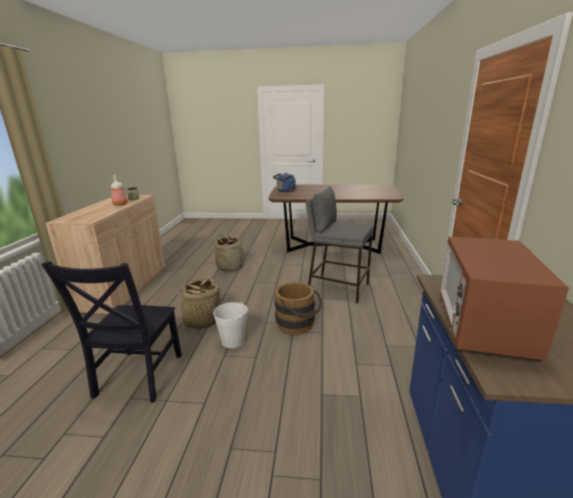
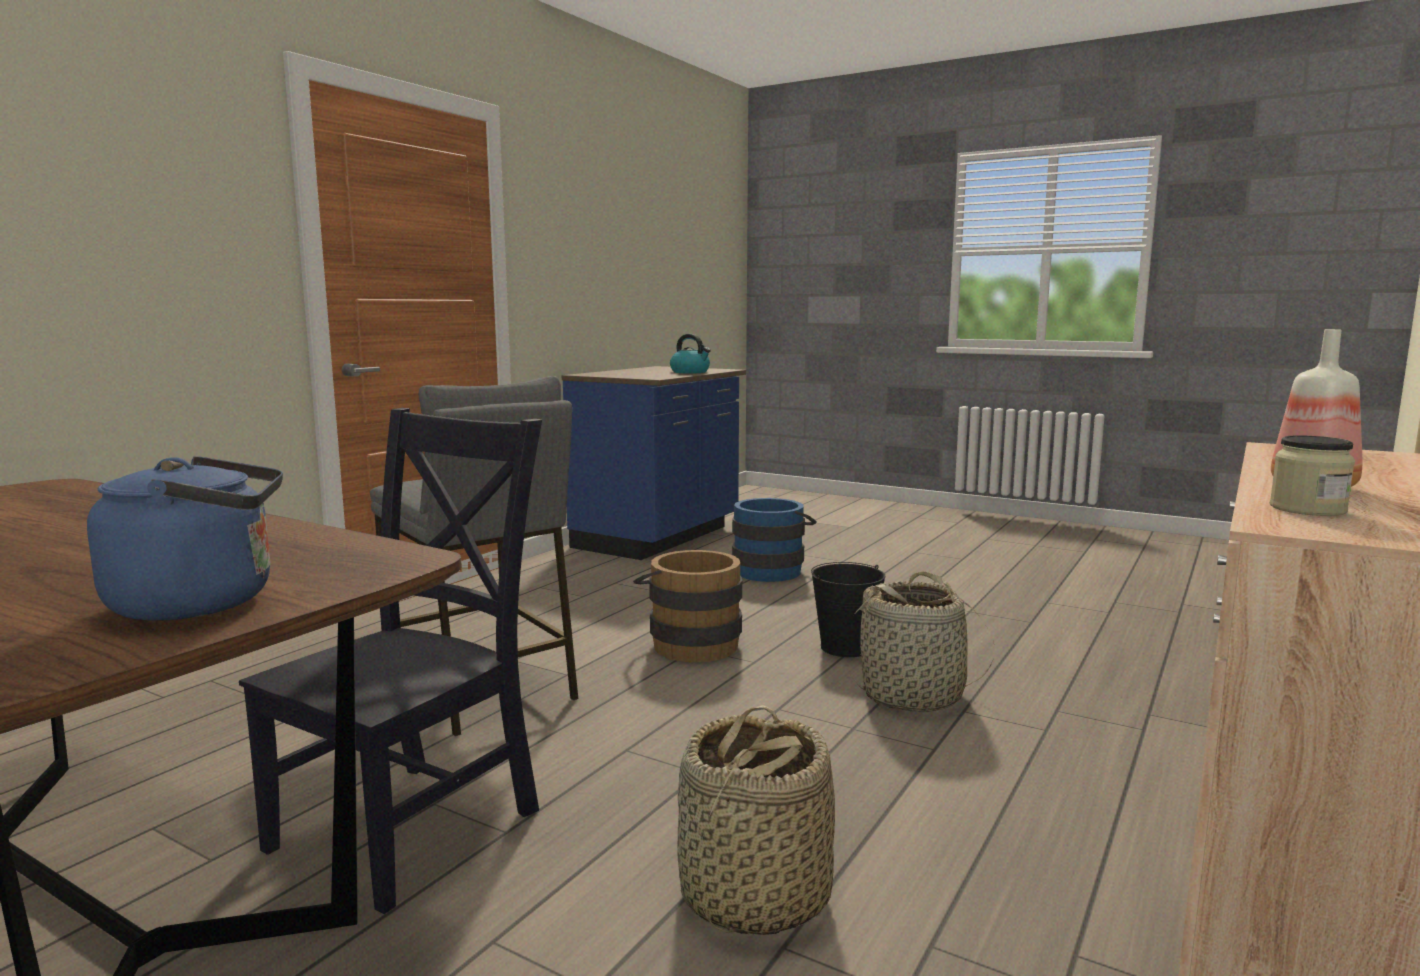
camera: 155 degrees left, 10 degrees down
(137, 378) = (1034, 638): black chair -> black chair (415, 824)
(233, 341) = (846, 647): white bucket -> black bucket
(318, 424) = (771, 570): none -> blue bucket
(482, 327) = (690, 372): microwave -> kettle

